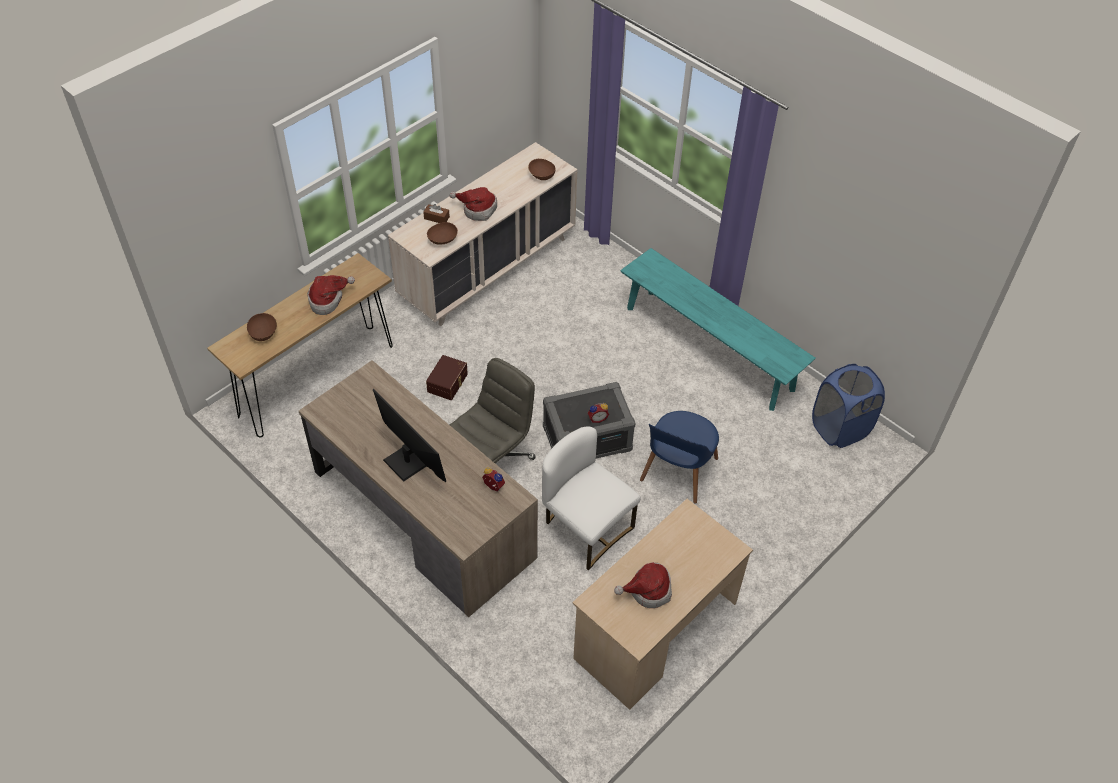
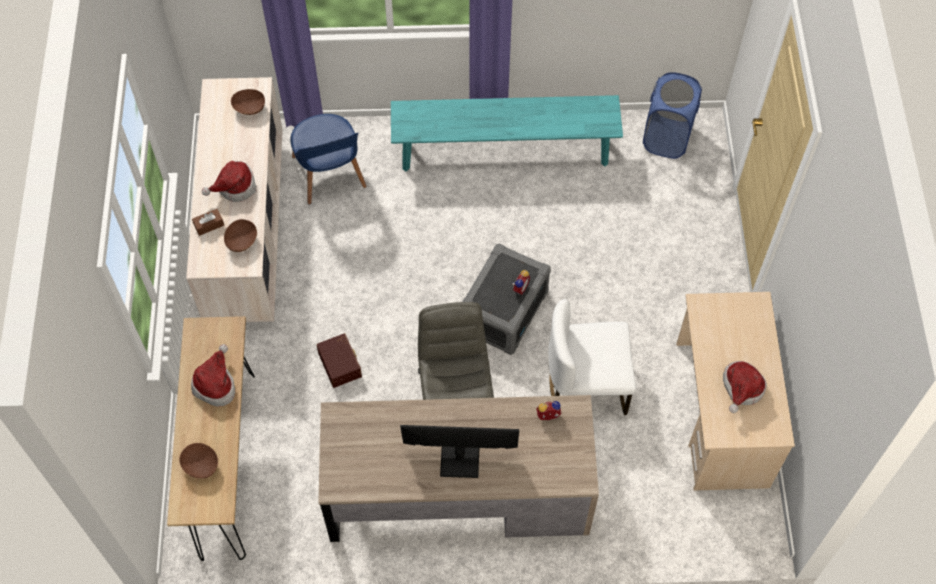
camera: 45 degrees left, 10 degrees up
(677, 472) = (598, 277): blue chair -> blue chair (329, 175)

